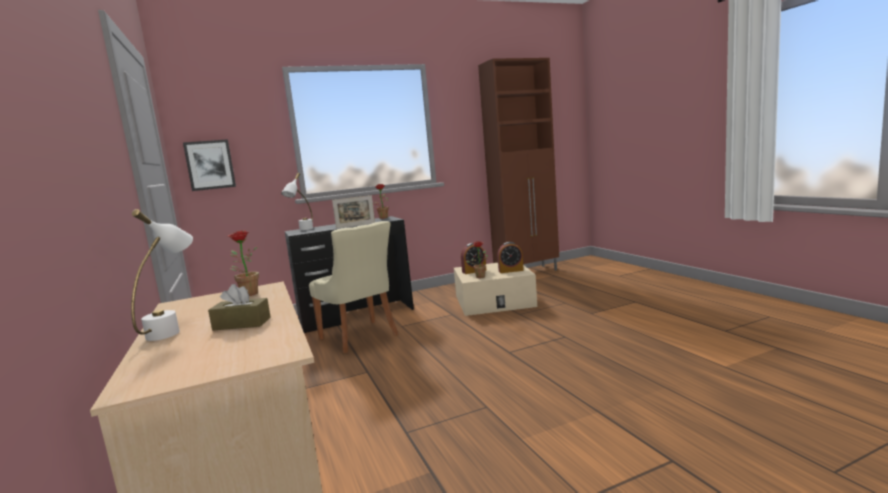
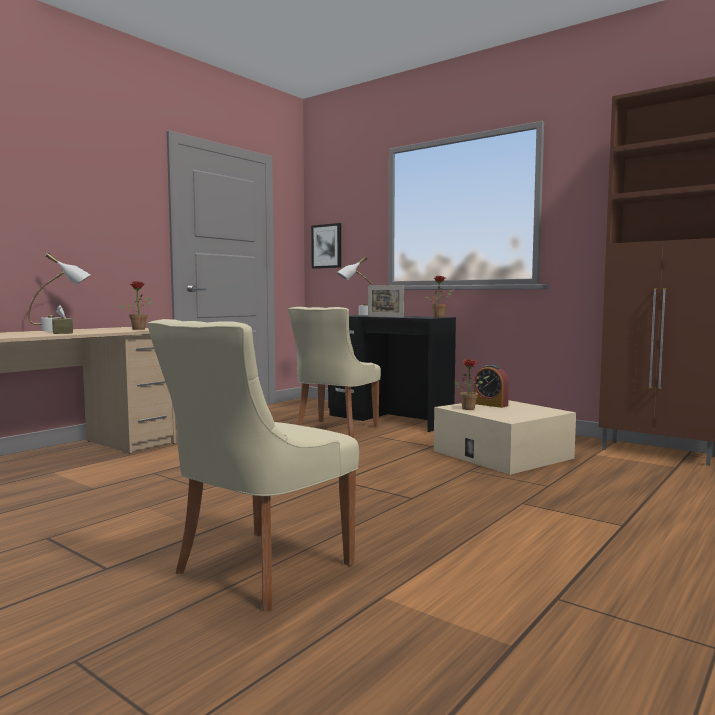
camera: 60 degrees right, 5 degrees down
(511, 270) = (513, 414): alarm clock -> none
(683, 397) = (258, 570): none -> beige chair

